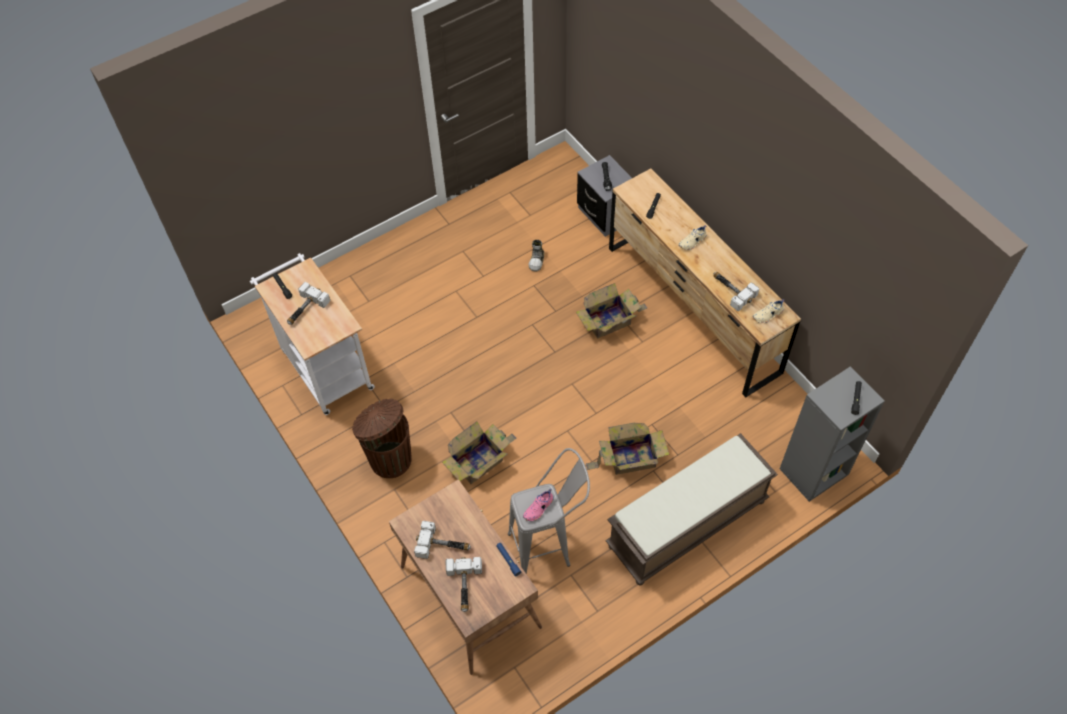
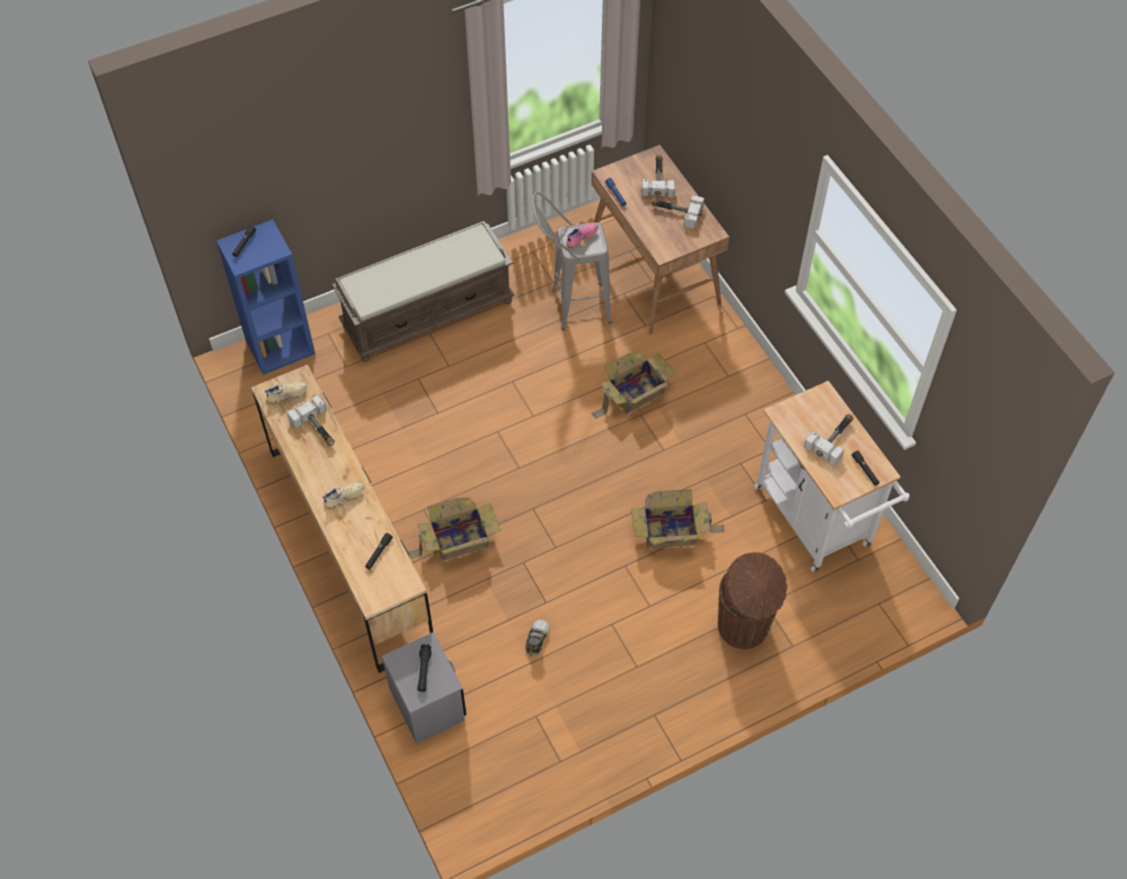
camera: 175 degrees left, 0 degrees up
(389, 458) = (734, 407): brown trash can -> brown trash can (744, 627)
(629, 458) = (471, 380): cardboard box -> cardboard box (672, 532)
(813, 472) = (280, 346): grey bookcase -> blue bookcase

